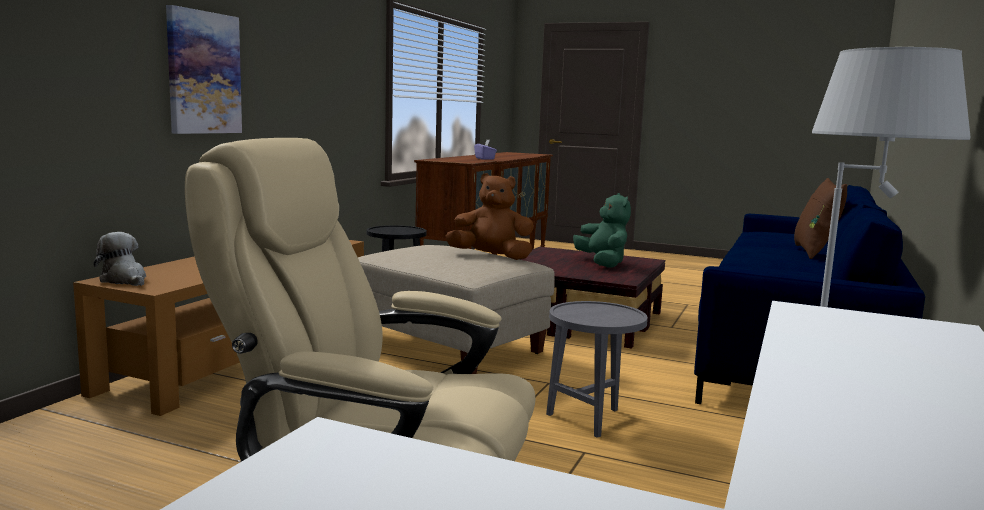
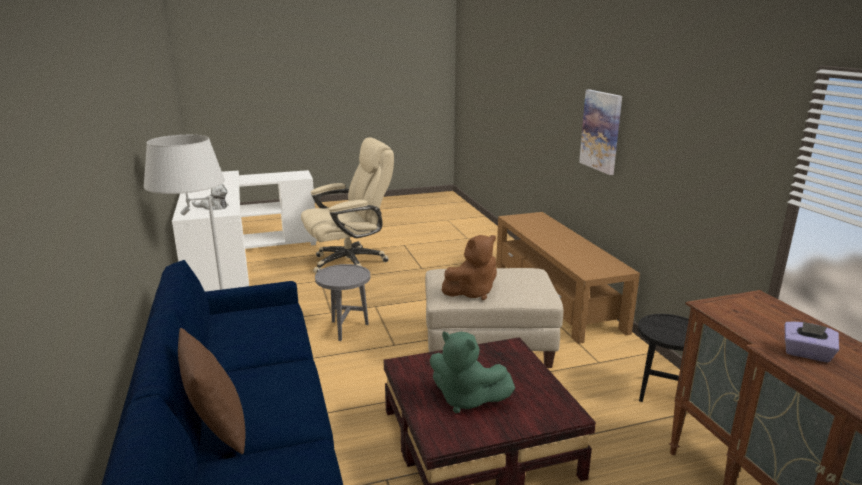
camera: 140 degrees right, 10 degrees up
(124, 280) = (533, 217): plush toy -> plush toy (213, 207)

